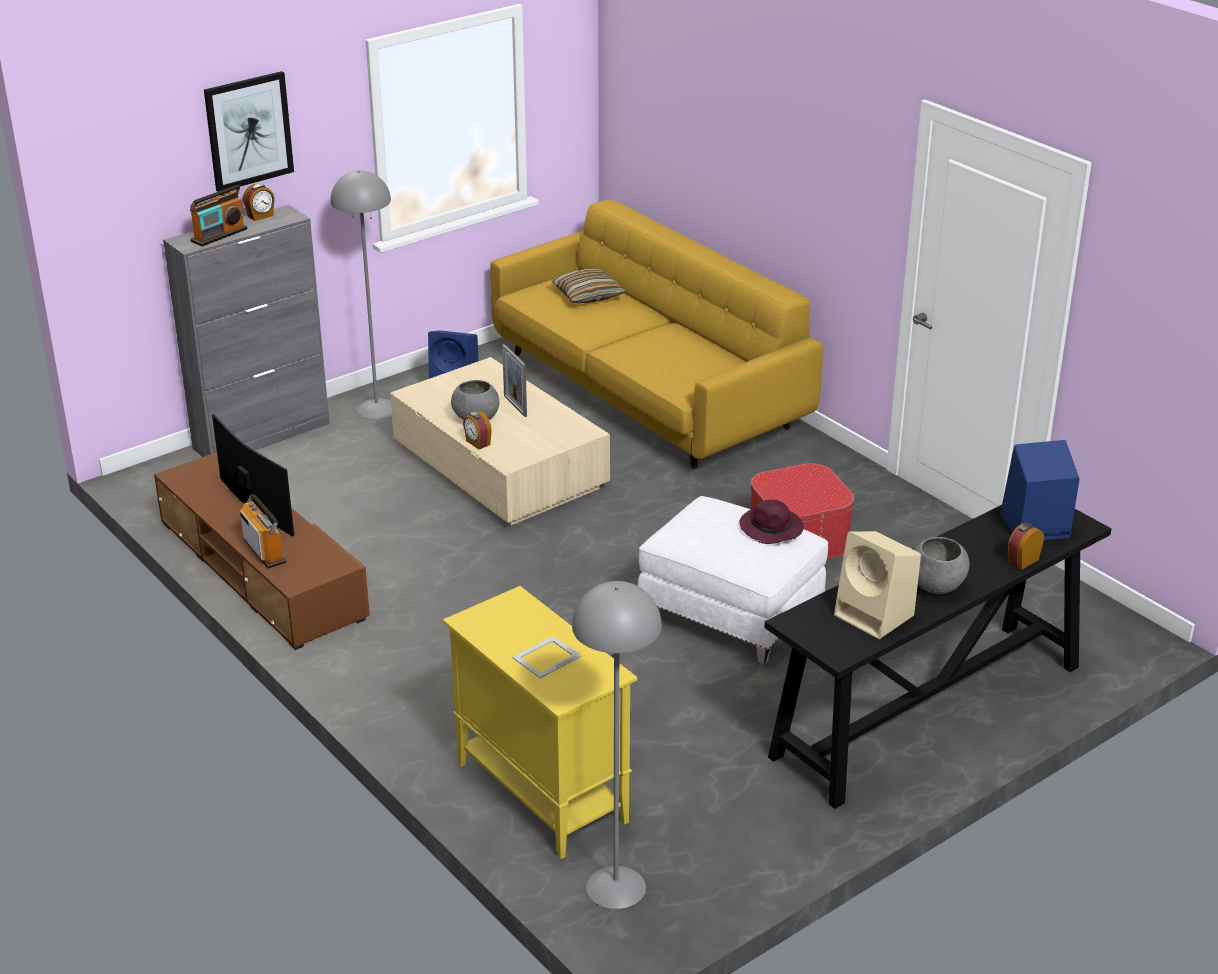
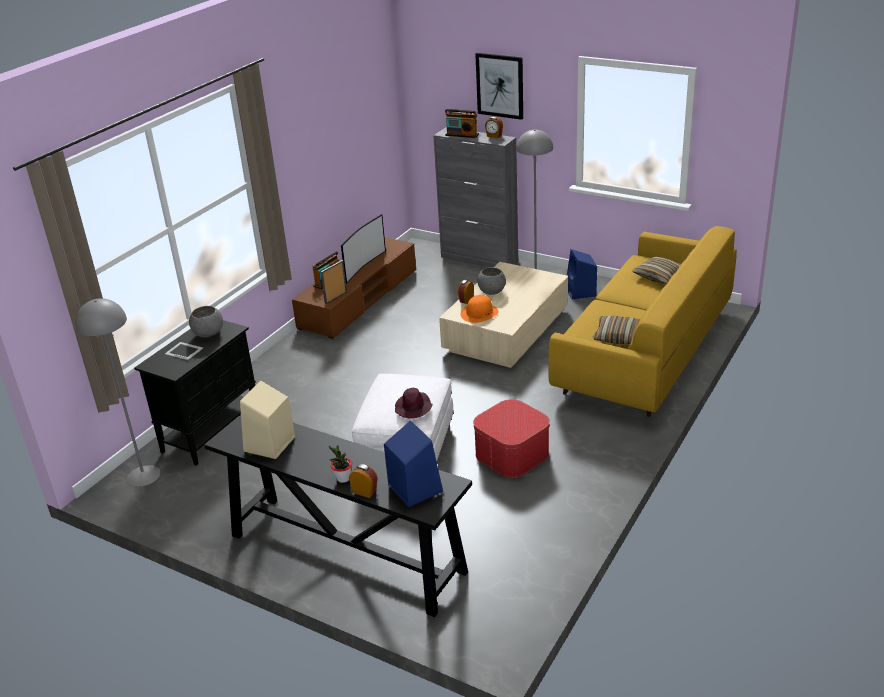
camera: 70 degrees right, 0 degrees up
(515, 406) = (517, 298): picture frame -> picture frame (336, 298)
(526, 442) = (479, 313): none -> orange hat
(540, 792) = (212, 431): yellow cabinet -> black cabinet
(708, 359) = (618, 336): none -> pillow
(936, 586) = (314, 461): grey bowl -> grey bowl (209, 334)
(987, 571) = (343, 478): none -> potted plant

